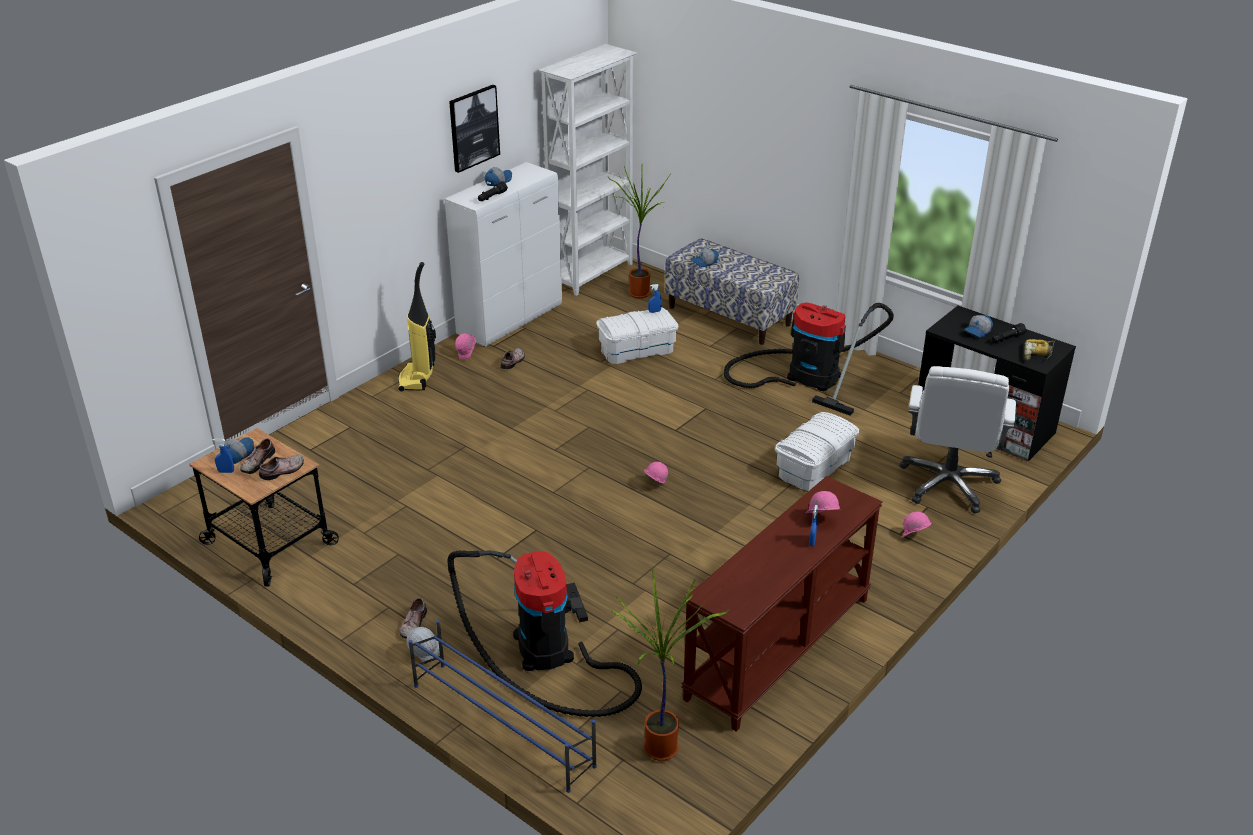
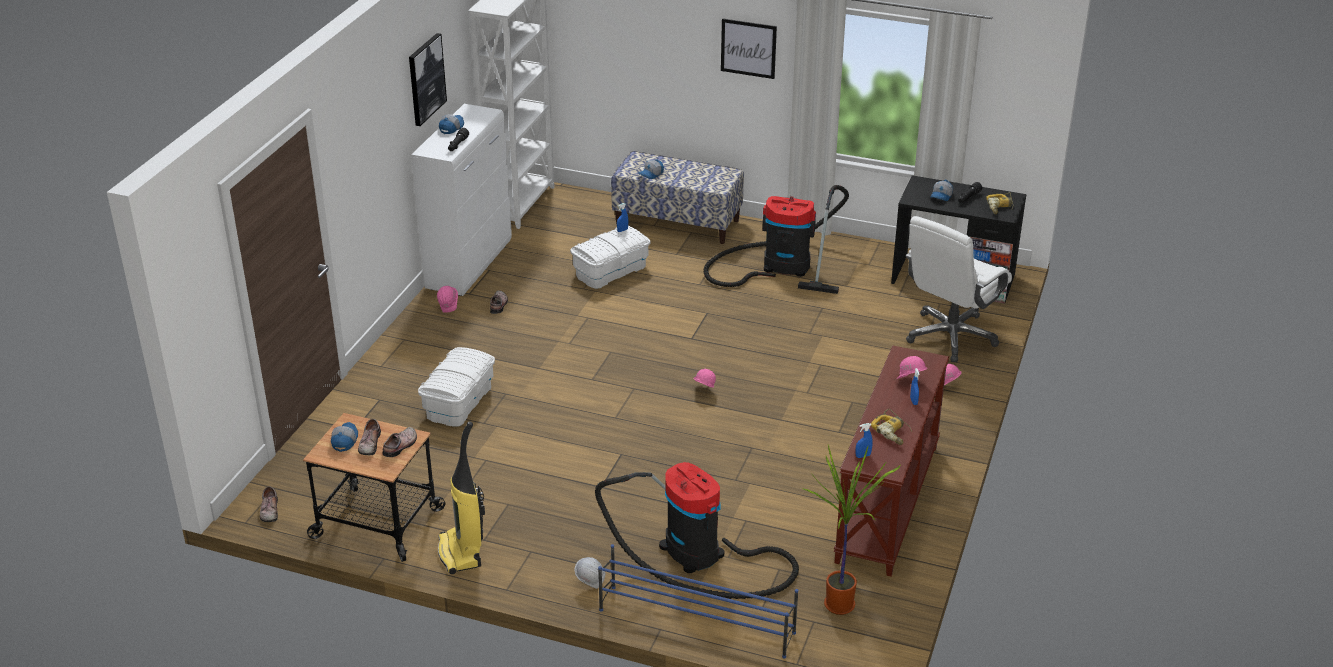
camera: 20 degrees left, 0 degrees up
(226, 471) = (346, 458): blue spray bottle -> blue spray bottle (863, 456)
(412, 624) = (563, 560): shoe -> shoe (269, 510)
(417, 379) = (415, 340): vacuum cleaner -> vacuum cleaner (461, 553)
(638, 293) = (578, 215): potted plant -> none
(768, 570) = (893, 431): none -> power drill
(813, 146) = (748, 48): none -> picture
(814, 466) = (832, 345): white storage box -> white storage box (459, 402)
(948, 484) = (951, 336): white office chair -> white office chair turned 45 degrees clockwise

